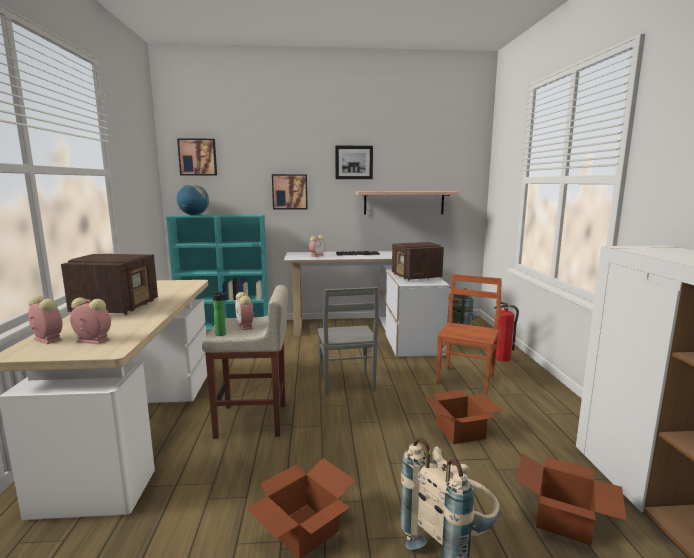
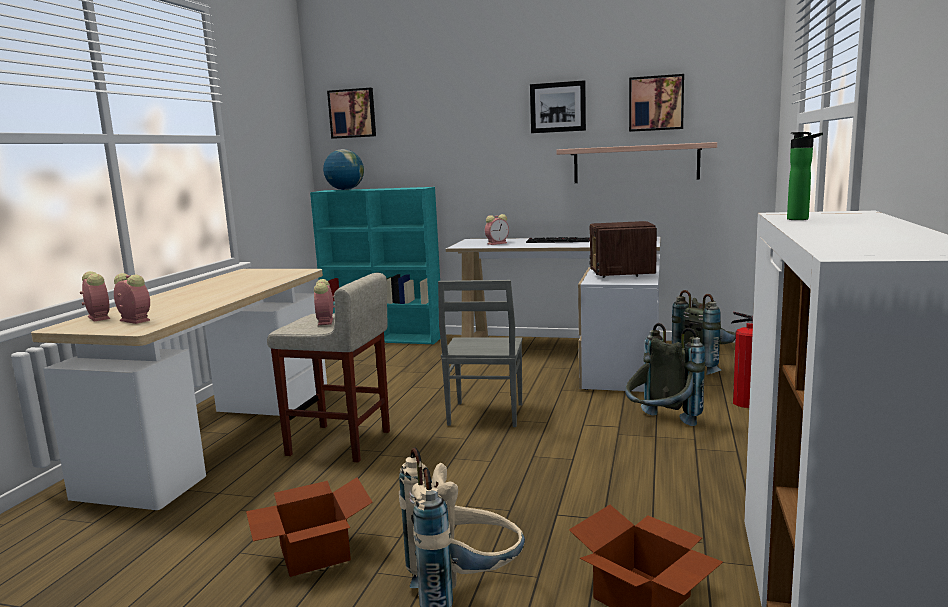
camera: 20 degrees right, 0 degrees up
(117, 308) = (192, 293): radio -> none
(222, 334) = (292, 329): bottle -> bottle (801, 219)
(290, 191) = (469, 154): picture -> picture (656, 103)
(461, 431) = (593, 485): cardboard box -> none
(466, 380) = (660, 426): brown chair -> grey backpack

